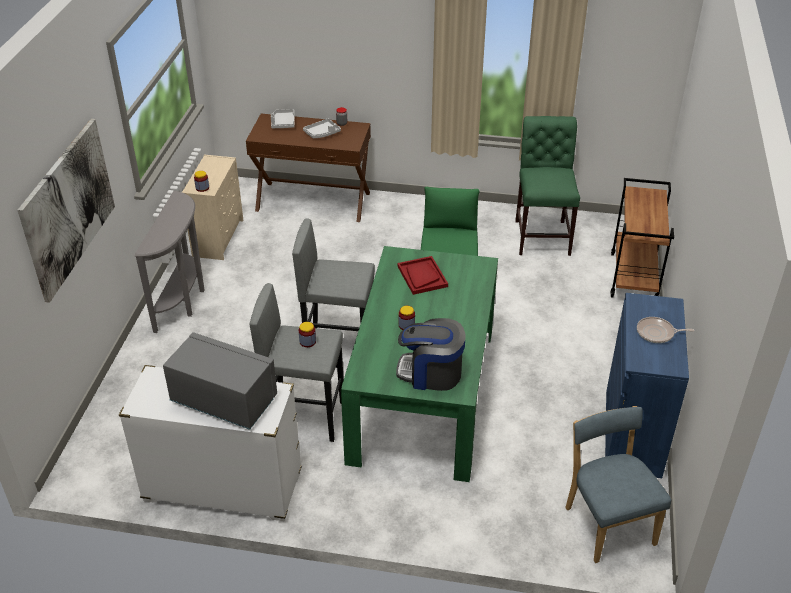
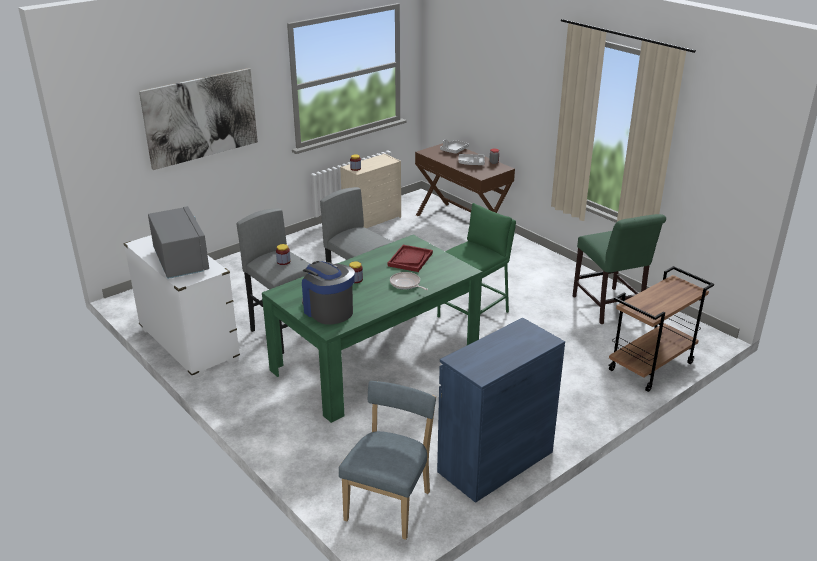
camera: 40 degrees right, 10 degrees down
(184, 300) = (305, 243): grey console table -> none
(542, 235) = (609, 308): green chair -> green chair turned 120 degrees clockwise
(657, 333) = (504, 350): frying pan -> frying pan (406, 284)

